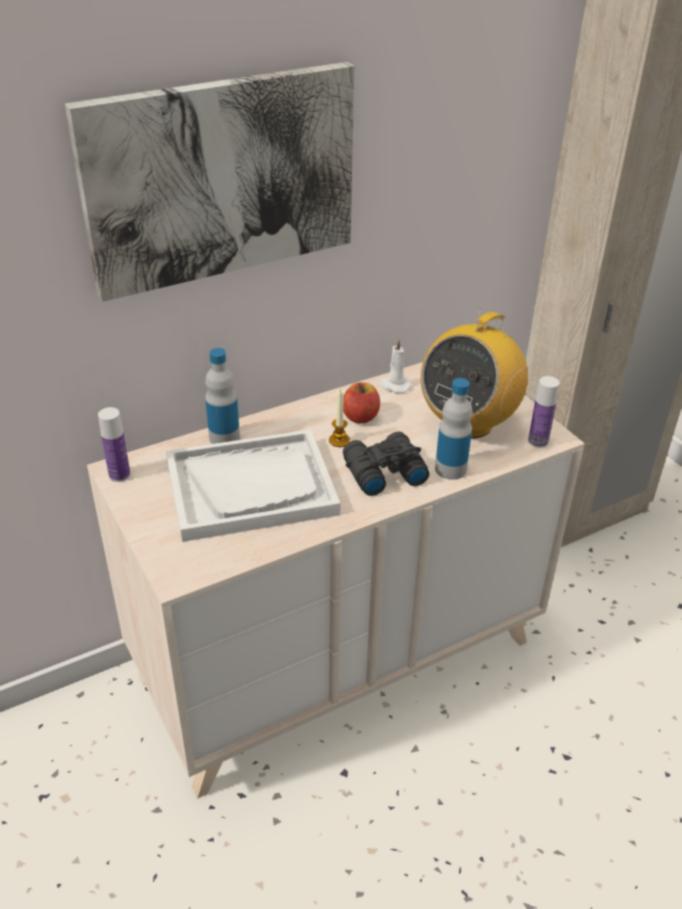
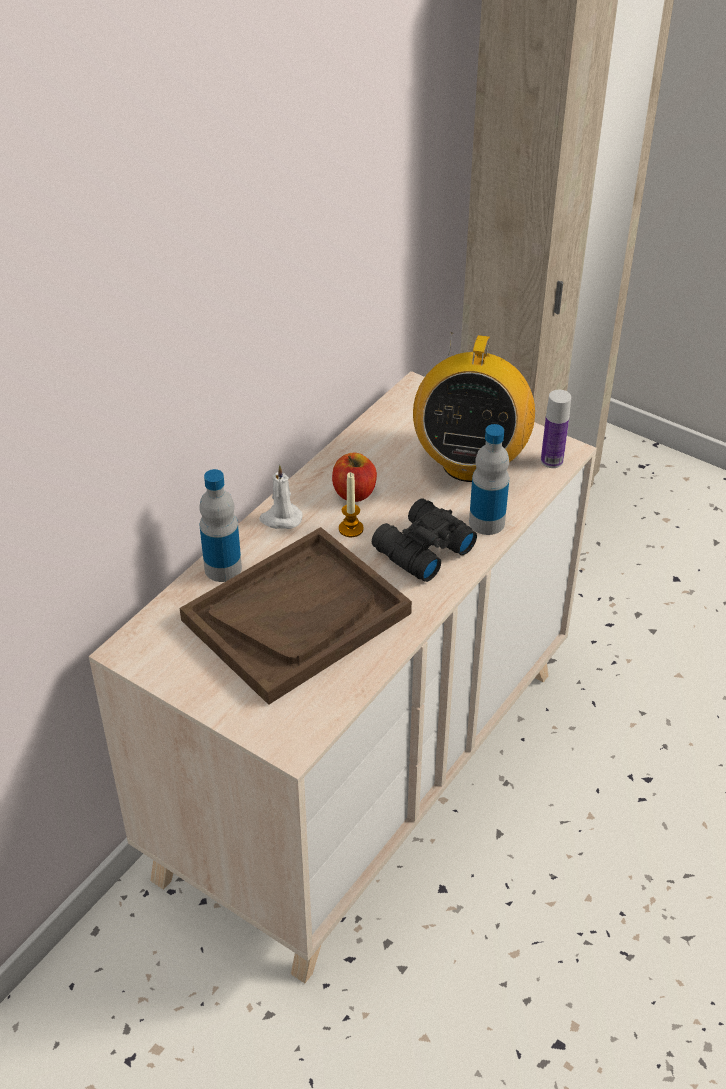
camera: 25 degrees left, 5 degrees up
(119, 475) = (138, 654): bottle -> none
(221, 178) = (185, 277): picture -> none
(251, 487) = (296, 616): white tray -> brown tray
(394, 385) = (364, 442): white candle -> white candle (280, 519)

